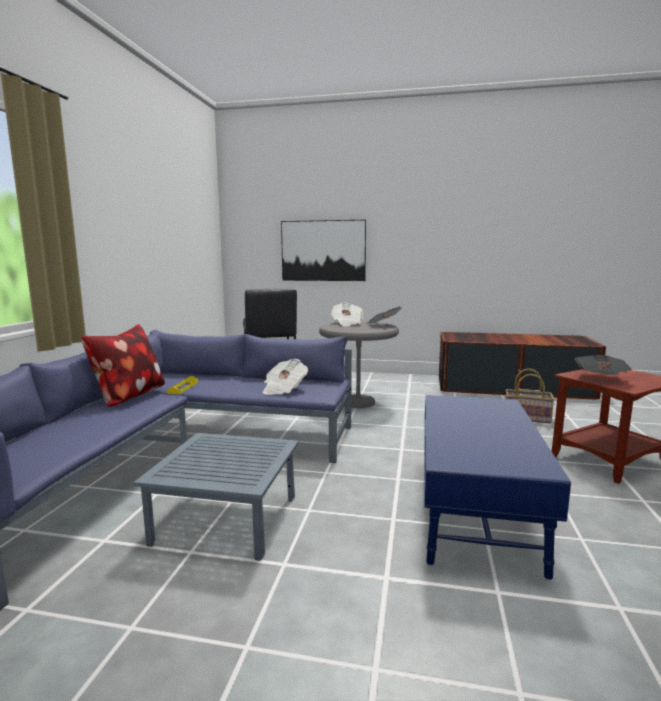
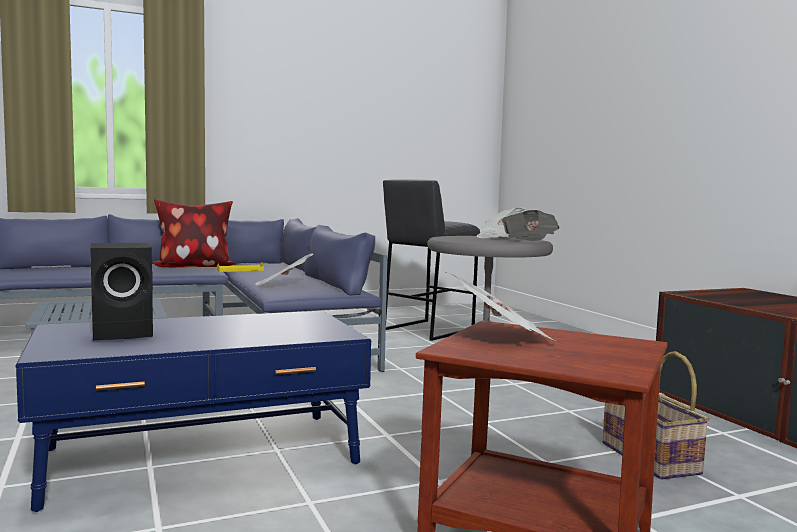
camera: 55 degrees right, 5 degrees down
(323, 251) = (593, 137): picture -> none
(478, 445) = (125, 332): none -> black speaker

